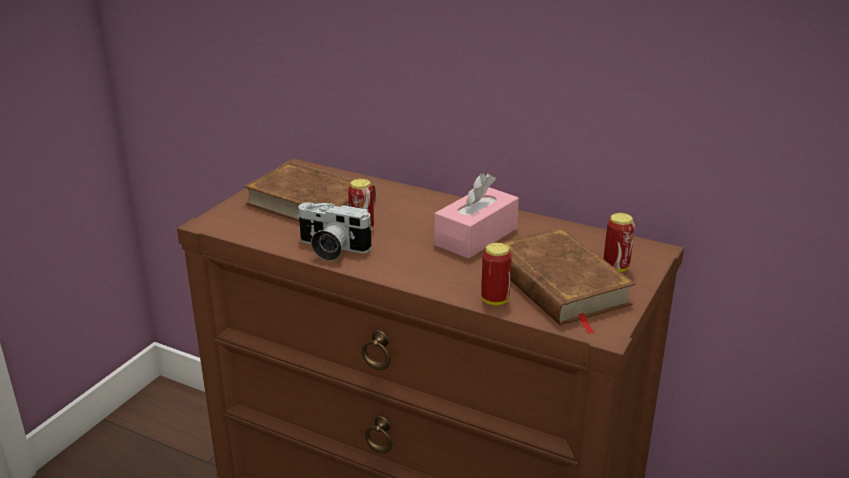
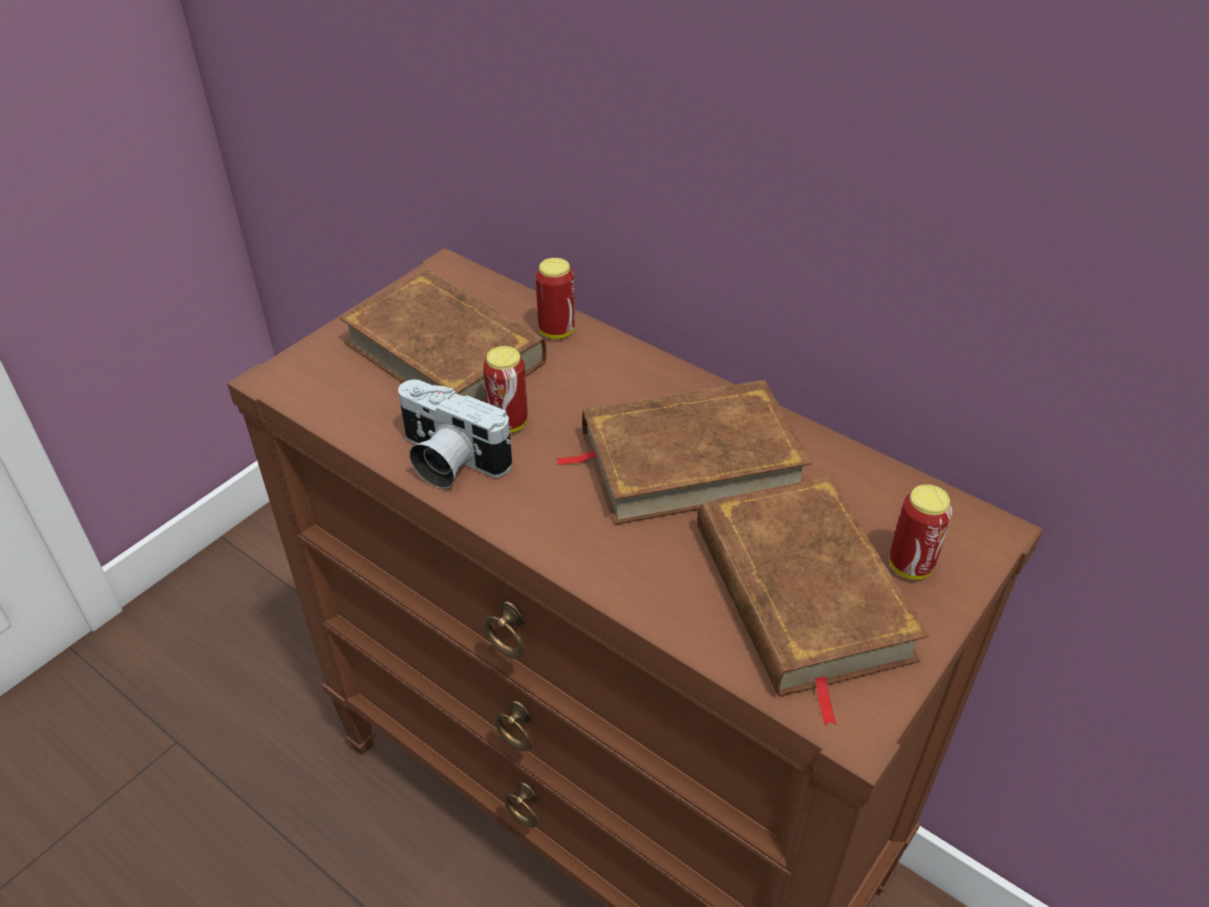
camera: 10 degrees right, 15 degrees up
(476, 236) = (689, 460): pink tissue box -> brown book
(495, 300) = (683, 618): can -> can (556, 331)

